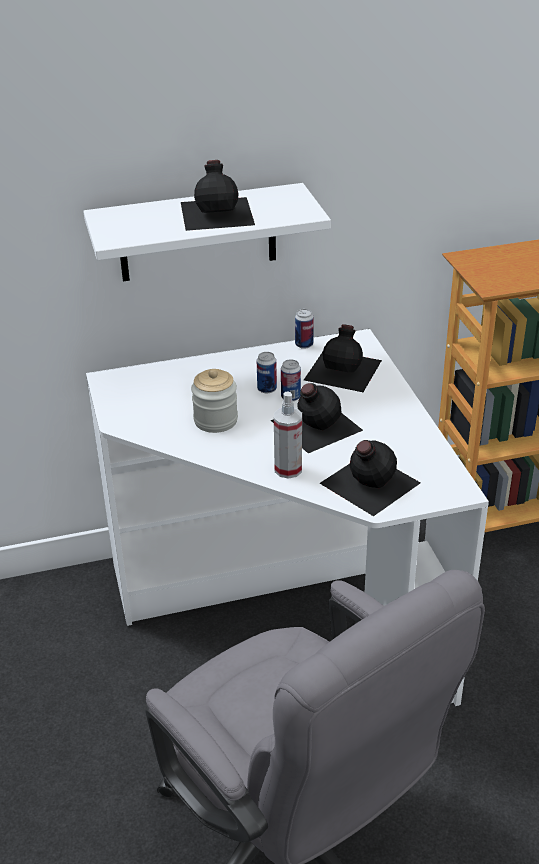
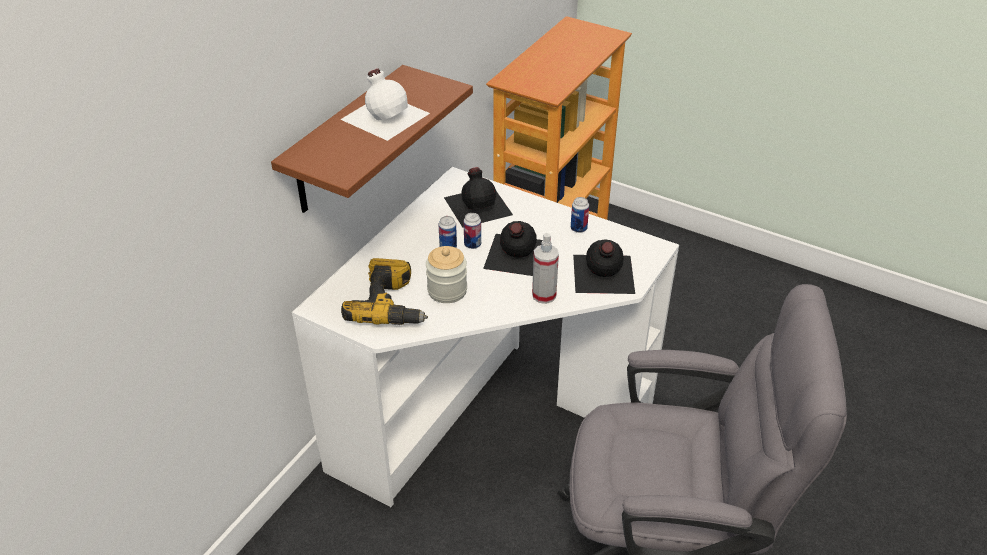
camera: 45 degrees left, 5 degrees up
(158, 407) = (391, 305): none -> power drill
(197, 233) = (345, 142): white shelf -> brown shelf
(218, 212) = (385, 115): black bottle -> white bottle
(304, 345) = (425, 201): can -> can (578, 228)

